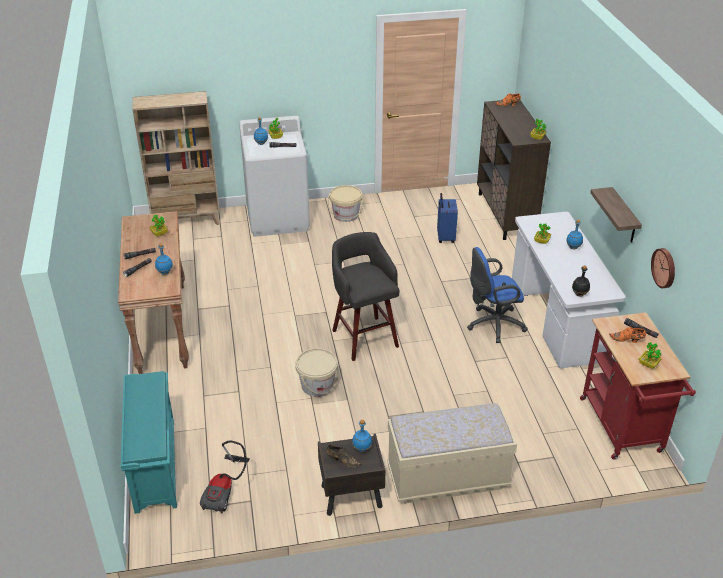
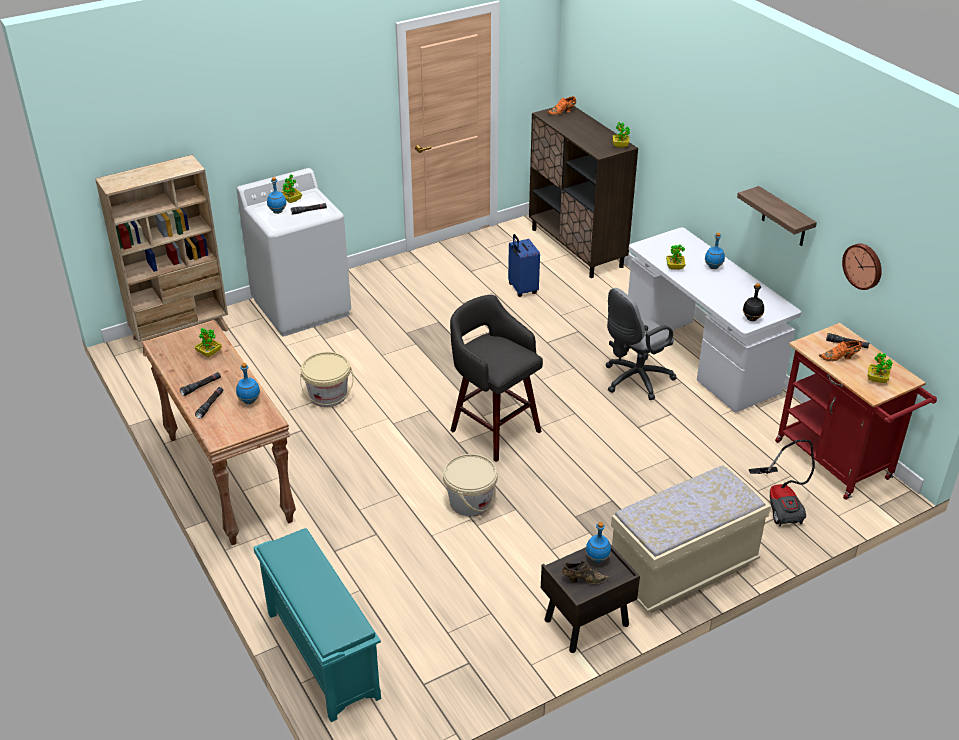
camera: 20 degrees left, 0 degrees up
(225, 490) = (430, 659): vacuum cleaner -> vacuum cleaner (782, 502)
(346, 215) = (386, 286): beige bucket -> beige bucket (328, 395)
(492, 325) = (634, 380): blue office chair -> grey office chair

